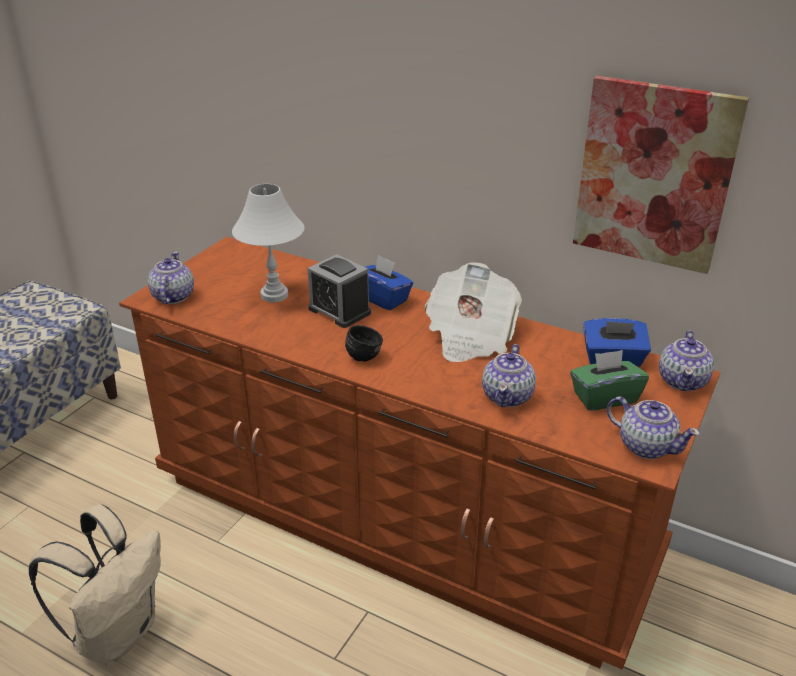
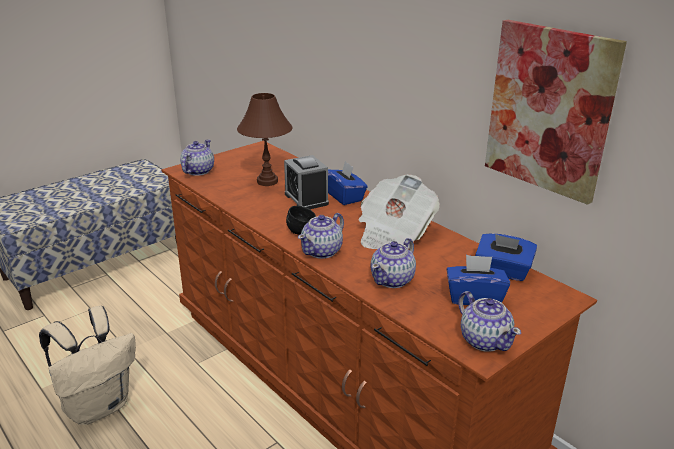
camera: 20 degrees right, 5 degrees down
(274, 295) = (267, 181): white table lamp -> brown table lamp
(604, 397) = (474, 297): green tissue box -> blue tissue box
(683, 381) = (555, 299): teapot -> teapot (322, 251)

